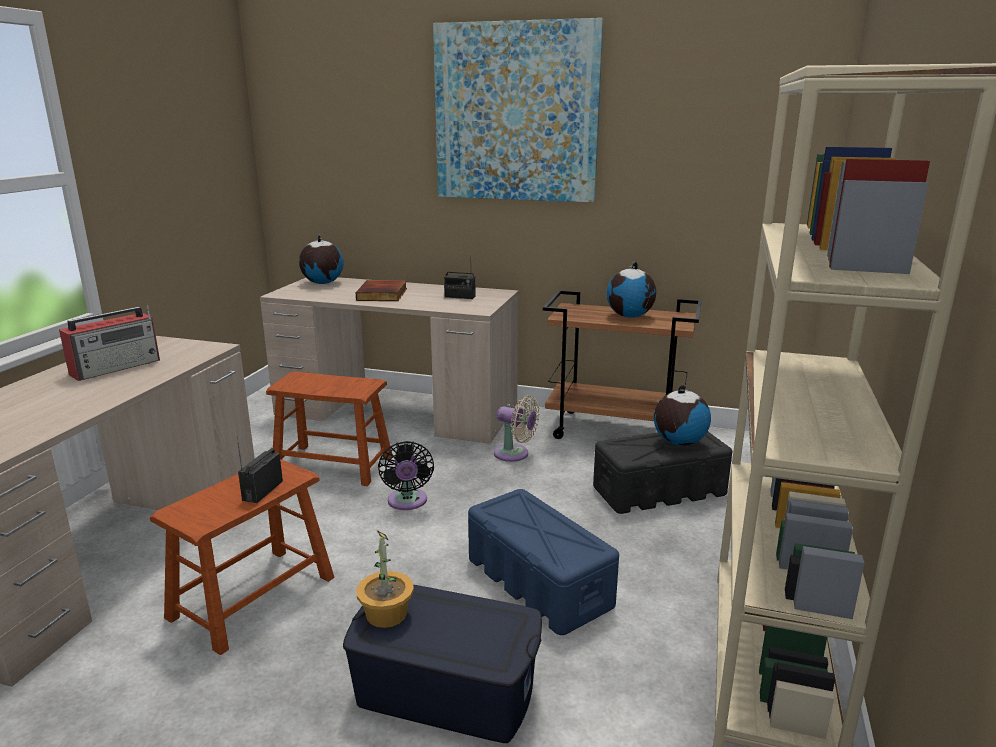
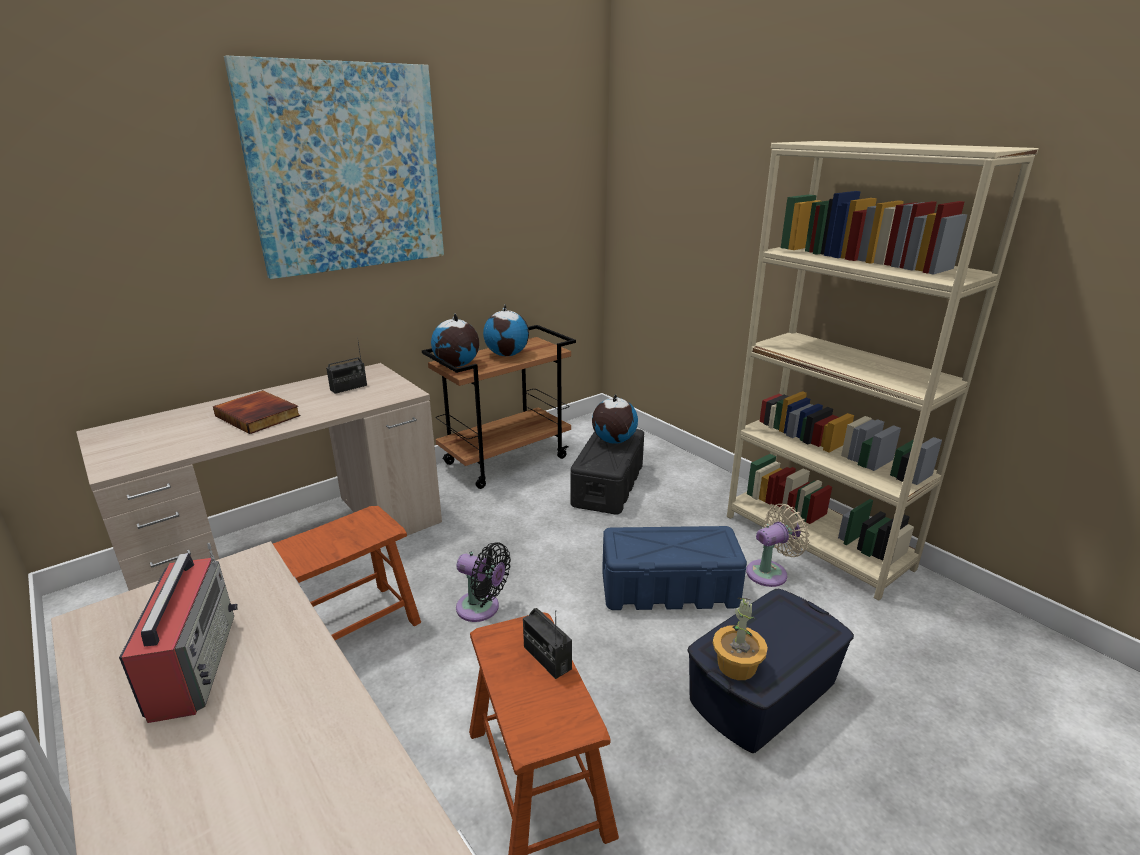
camera: 55 degrees left, 5 degrees up
(322, 283) = (133, 433): globe -> globe (457, 365)
(514, 454) = (477, 518): beige fan -> beige fan (770, 572)

